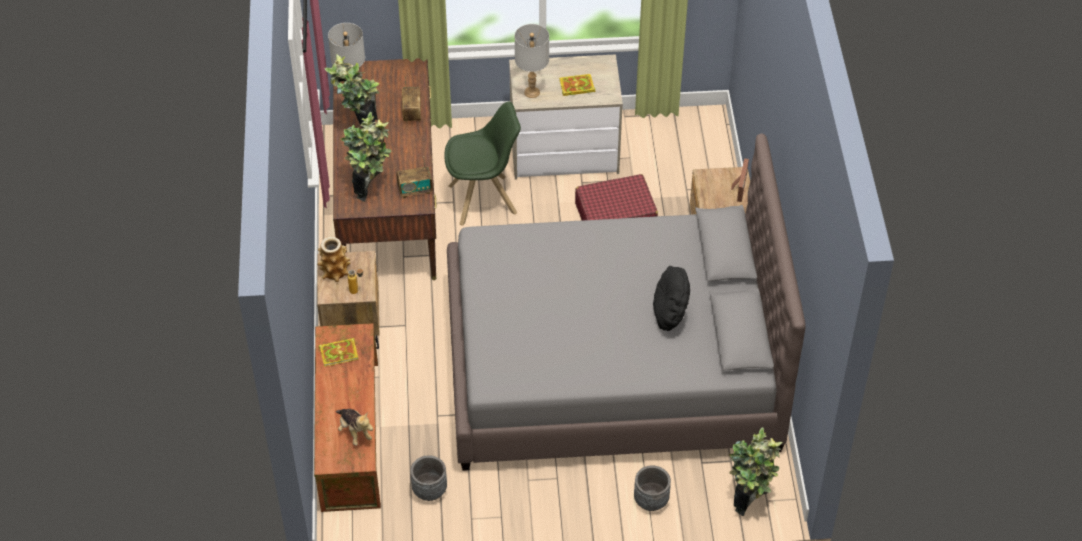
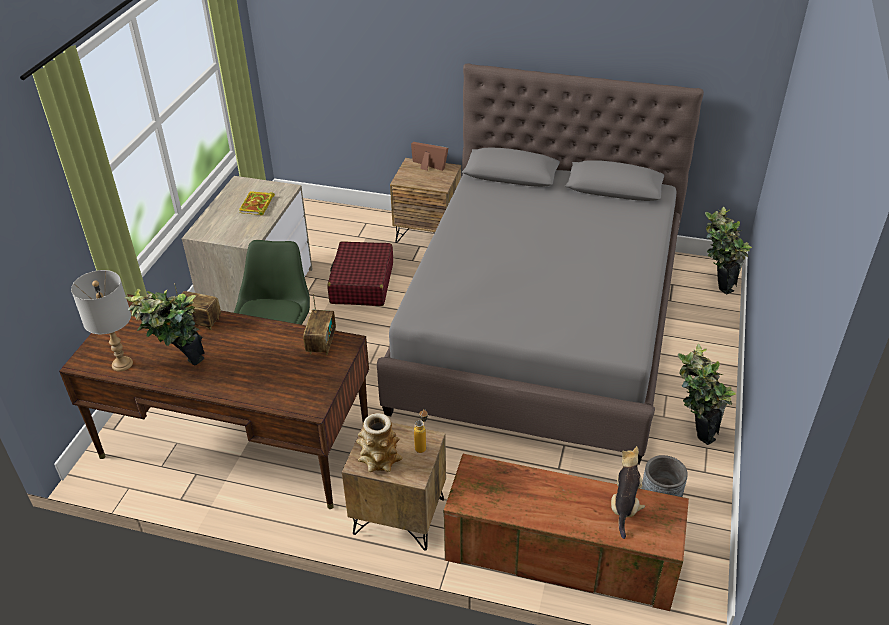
camera: 70 degrees left, 10 degrees down
(340, 353) = (497, 494): book -> none
(354, 431) = (625, 505): plush toy -> plush toy turned 60 degrees counterclockwise
(370, 187) = (292, 379): potted plant -> potted plant (693, 430)
(532, 92) = (240, 233): grey table lamp -> none
(651, 500) = (706, 340): grey planter -> none
(670, 315) = (577, 218): black pillow -> none

